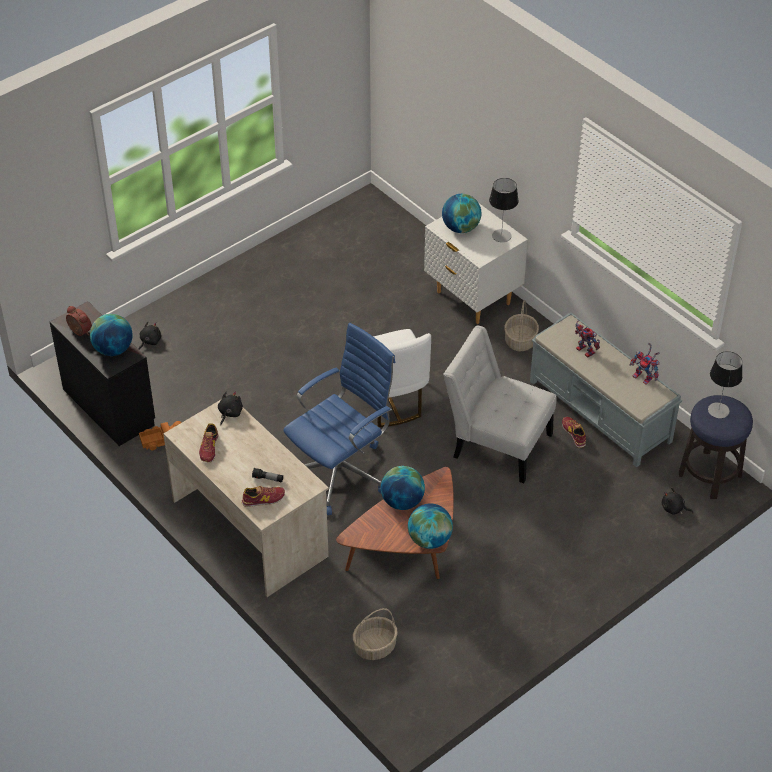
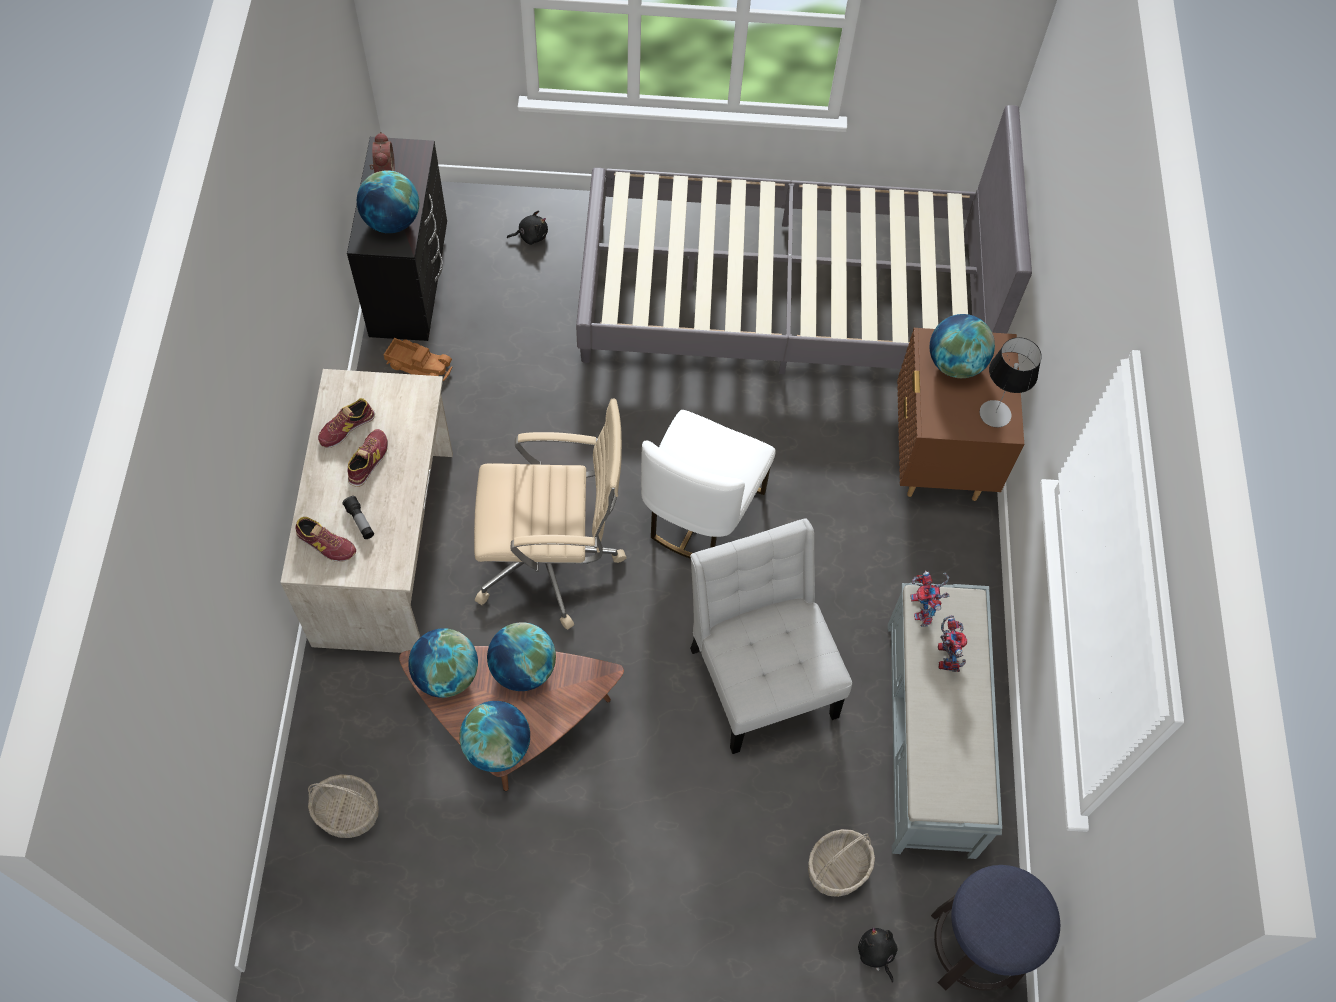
camera: 40 degrees right, 15 degrees up
(229, 413) = (416, 401): black plush toy -> none
(318, 282) = (782, 299): none -> grey bed
(341, 471) = (551, 560): blue office chair -> beige office chair
(369, 531) = (446, 675): none -> globe
(472, 298) = (938, 458): white nightstand -> brown nightstand
(520, 341) = (935, 561): basket -> basket (837, 870)
(574, 434) = (865, 740): shoe -> shoe (368, 460)
(644, 377) = (982, 761): toy robot -> toy robot (924, 609)
(718, 410) = (1009, 905): table lamp -> none

